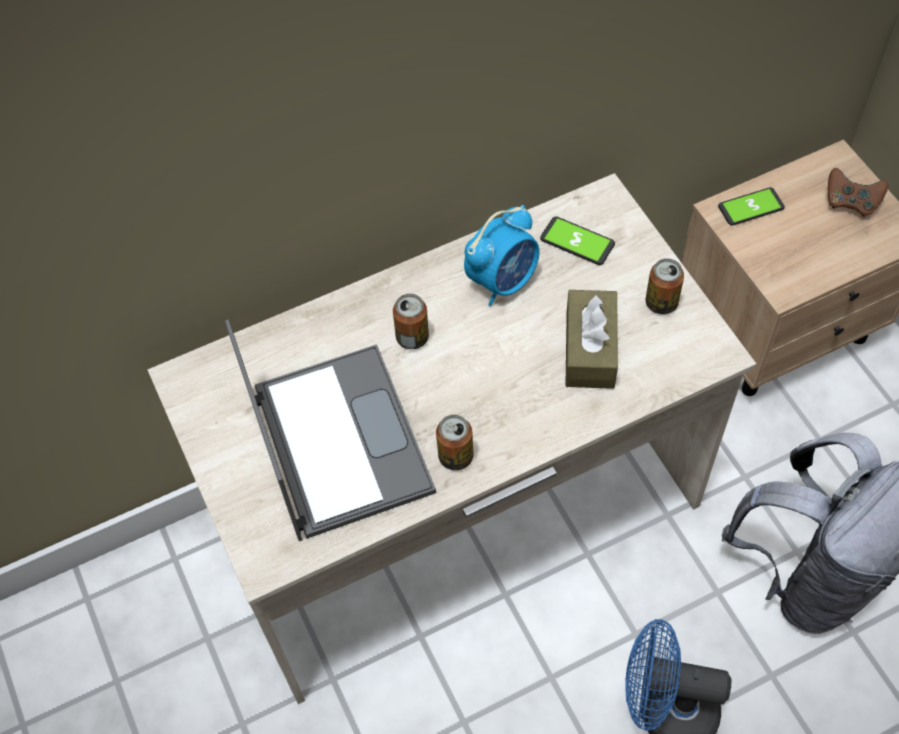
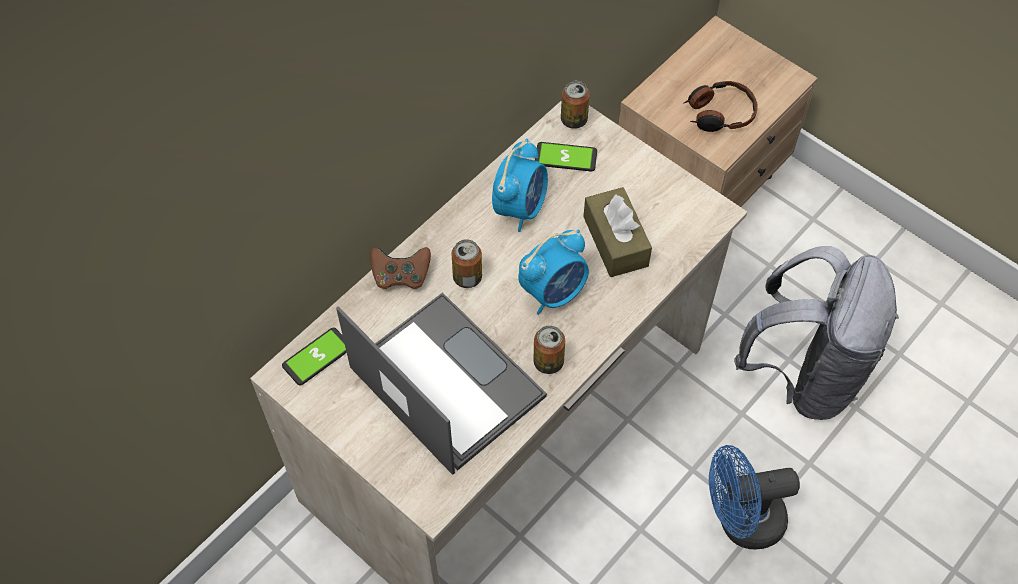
camera: 25 degrees left, 0 degrees up
(496, 383) = (554, 292): none -> alarm clock
(661, 303) = (654, 186): can -> can (574, 120)
(751, 207) = (667, 91): phone -> phone (317, 357)
(799, 249) = (719, 113): none -> headphones
(850, 202) = (742, 64): brown game controller -> brown game controller (400, 276)

